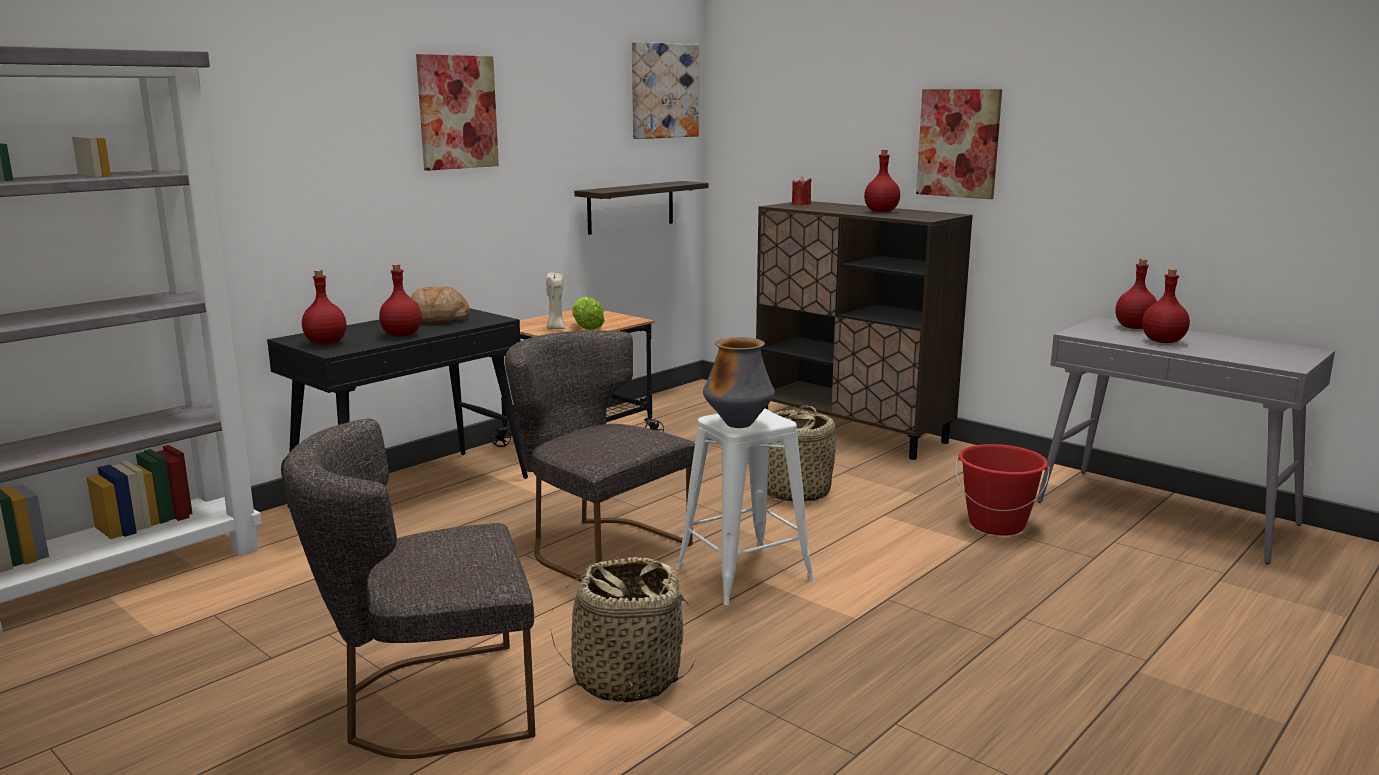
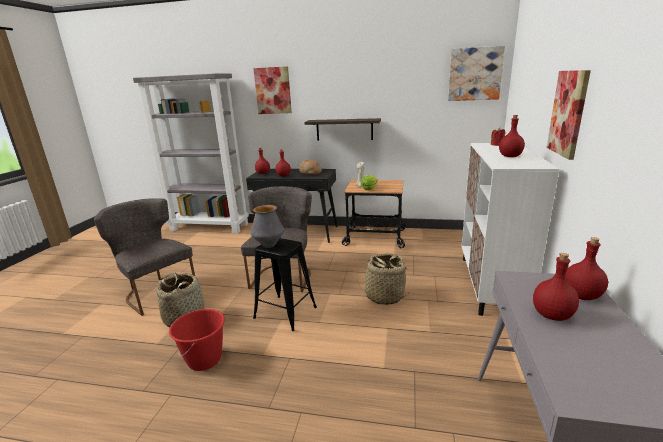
camera: 60 degrees right, 5 degrees up
(457, 112) = (342, 89): picture -> picture (273, 90)
(631, 207) = (444, 135): shelf -> shelf (344, 129)
(744, 574) = (285, 312): white stool -> black stool
(852, 431) = (490, 285): brown cabinet -> white cabinet
(997, 525) = (420, 371): red bucket -> red bucket (205, 360)

